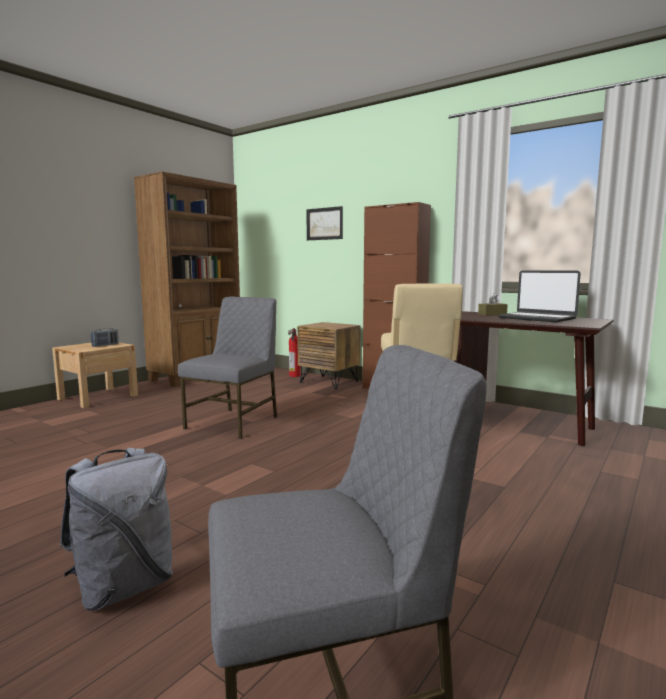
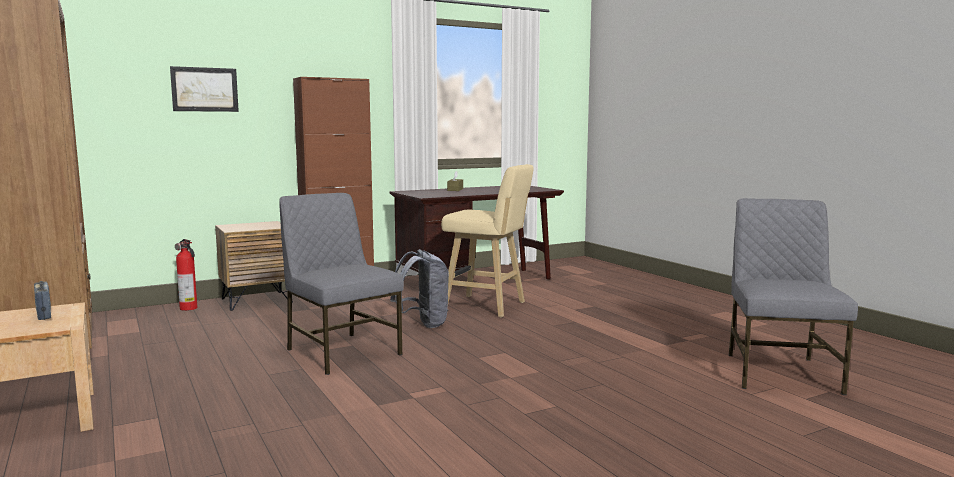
camera: 65 degrees left, 0 degrees up
(124, 587) = (669, 409): grey backpack -> grey backpack (423, 324)
(537, 318) = (497, 189): laptop -> none

